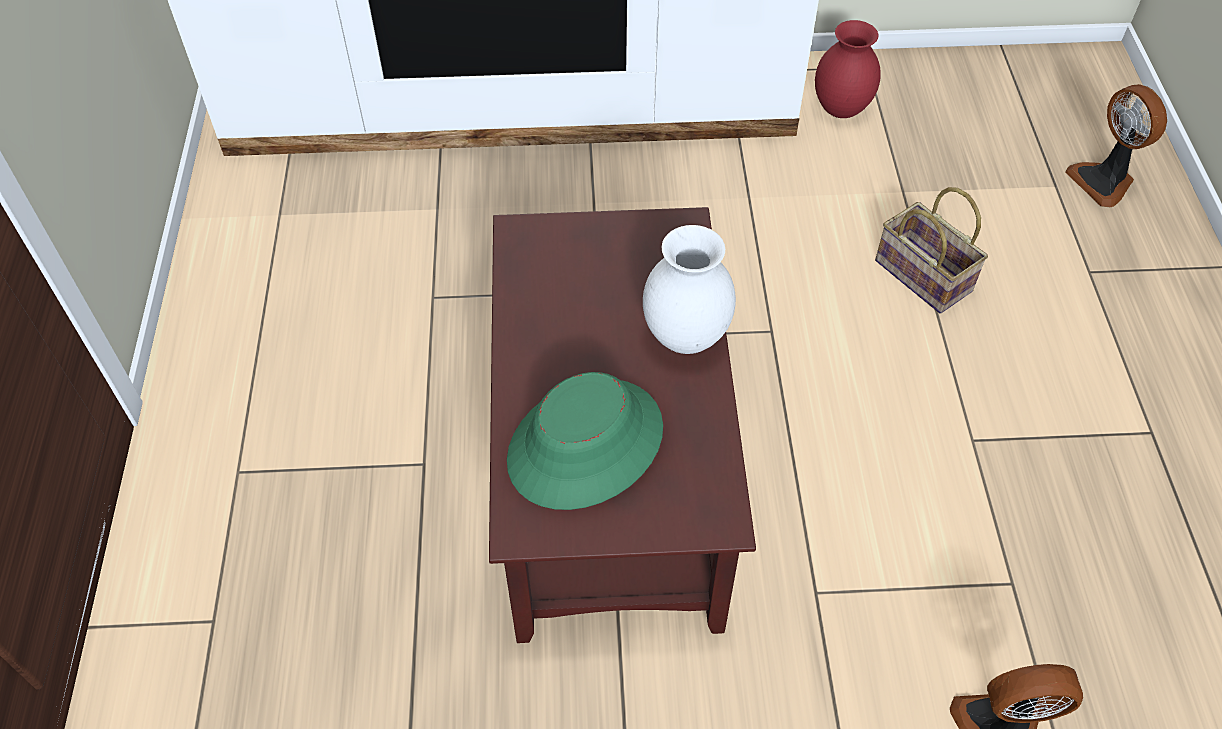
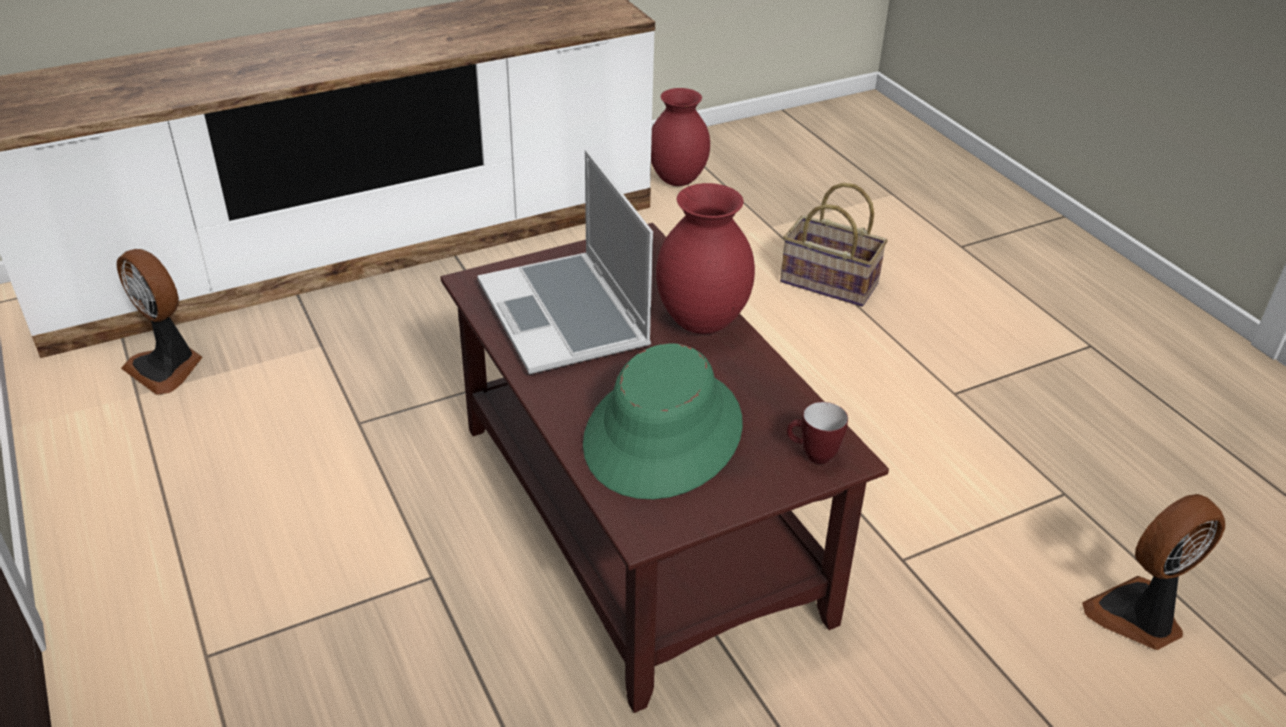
camera: 25 degrees left, 15 degrees down
(573, 293) = (566, 316): none -> laptop
(684, 338) = (701, 323): white vase -> red vase
(696, 511) = (812, 456): none -> mug
(1103, 181) = (928, 182): fan -> fan (167, 367)

